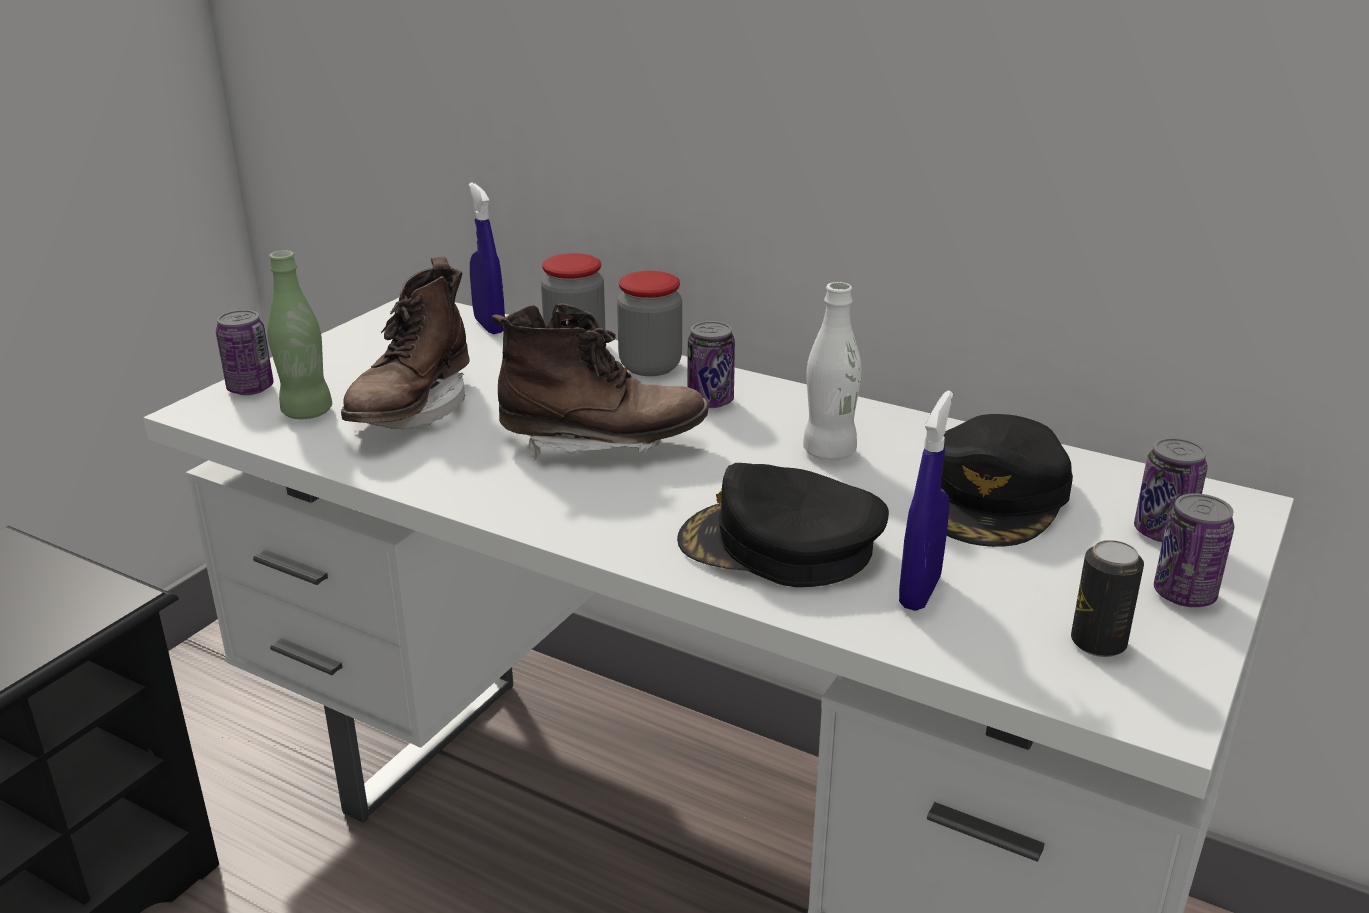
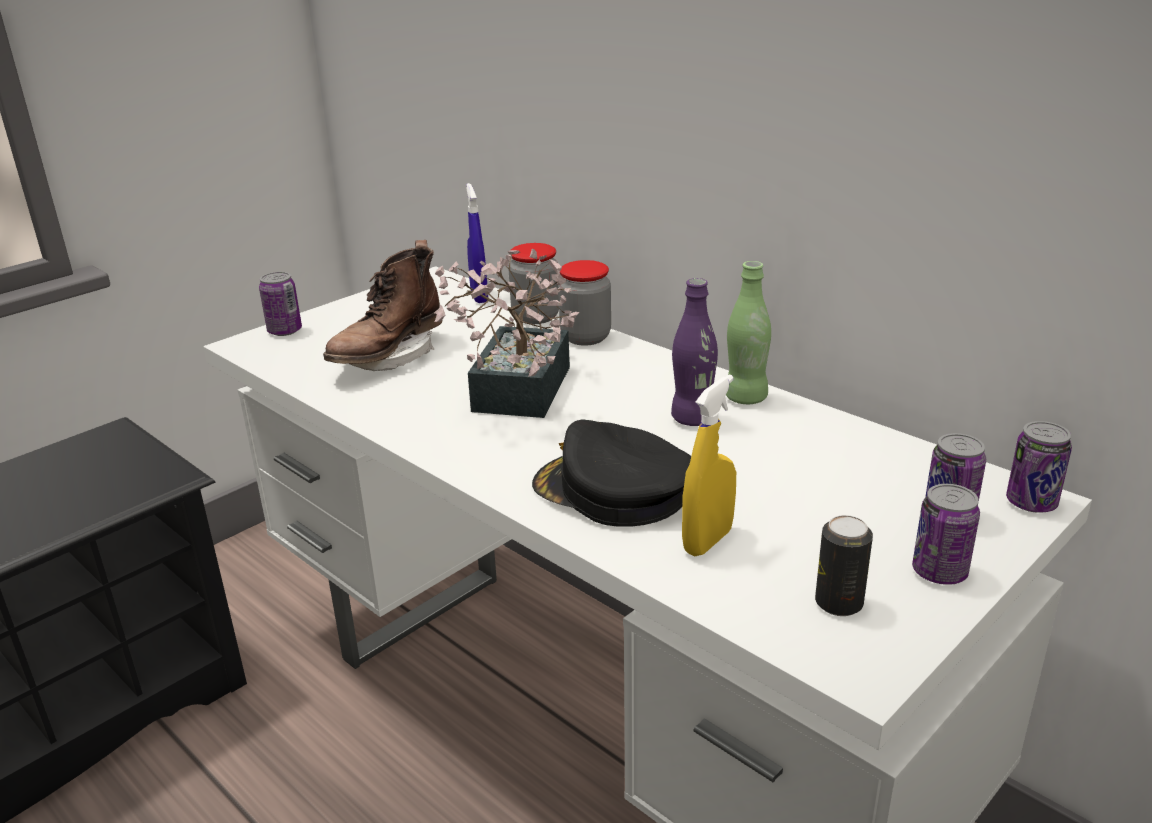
camera: 15 degrees right, 0 degrees up
(307, 412) = (314, 352): green bottle -> green bottle (745, 398)
(602, 444) = (516, 395): brown boot -> potted plant
(710, 401) = (618, 369): can -> can (1031, 503)
(829, 452) = (693, 419): white bottle -> purple bottle
(920, 591) = (707, 541): blue spray bottle -> yellow spray bottle
(994, 496) = (813, 469): black cap -> none

